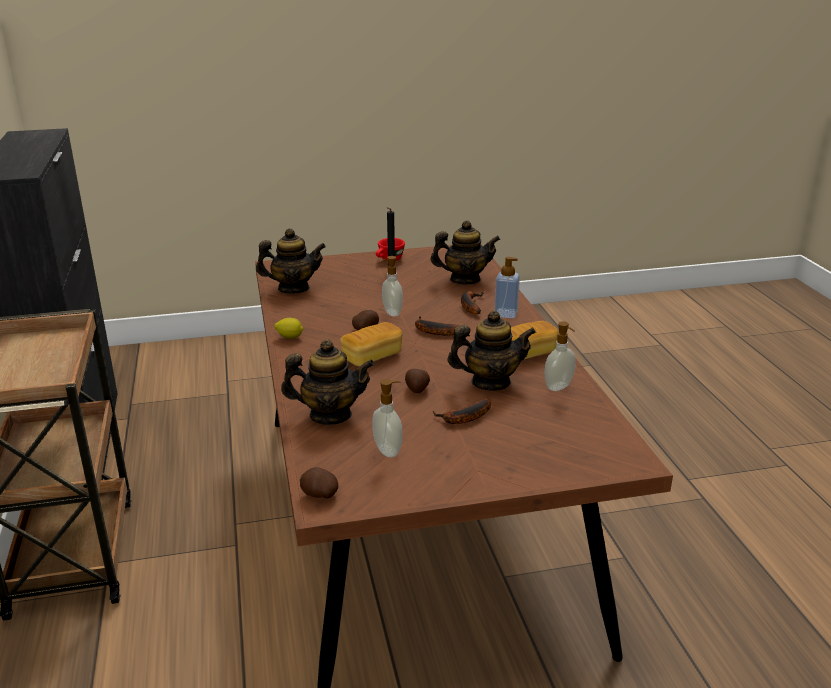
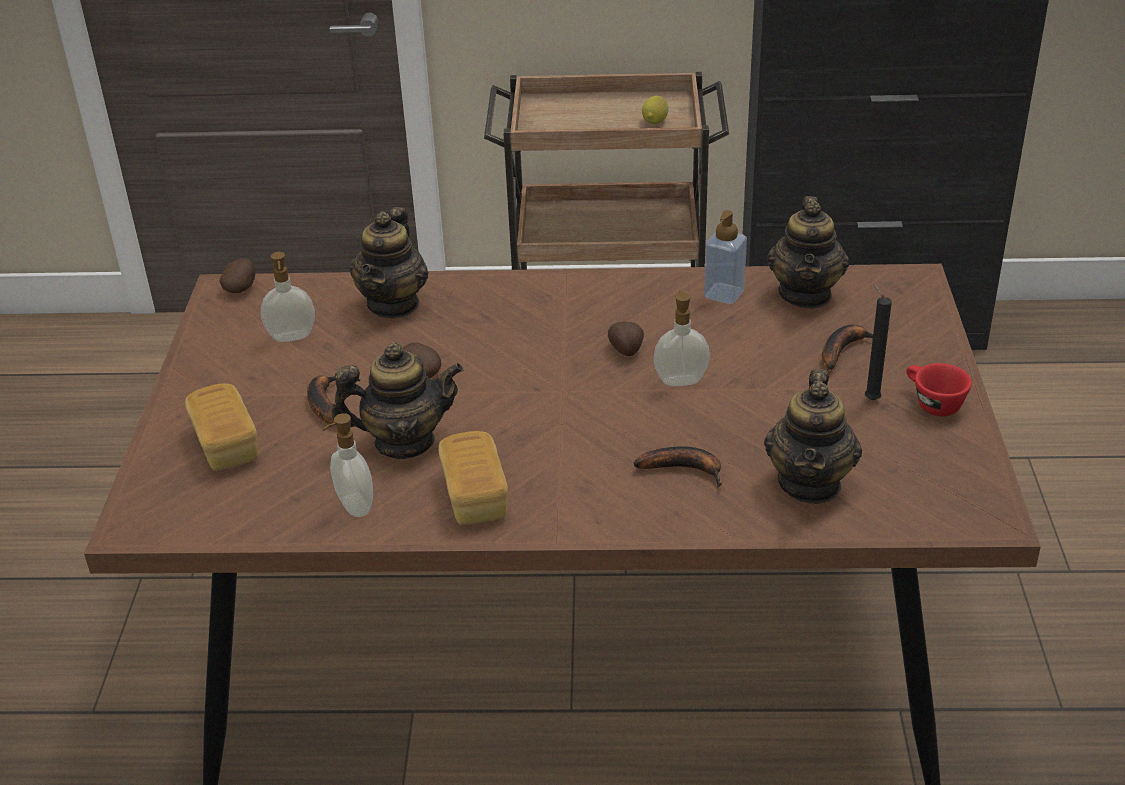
camera: 105 degrees right, 10 degrees up
(290, 337) = (624, 285): lemon -> lemon (655, 121)
(372, 356) = (533, 347): bread -> bread (226, 444)
(433, 331) = (595, 413): banana -> banana (844, 349)
(490, 382) = (404, 442): teapot -> teapot turned 105 degrees counterclockwise
(506, 314) = (636, 505): soap dispenser -> soap dispenser (724, 294)

